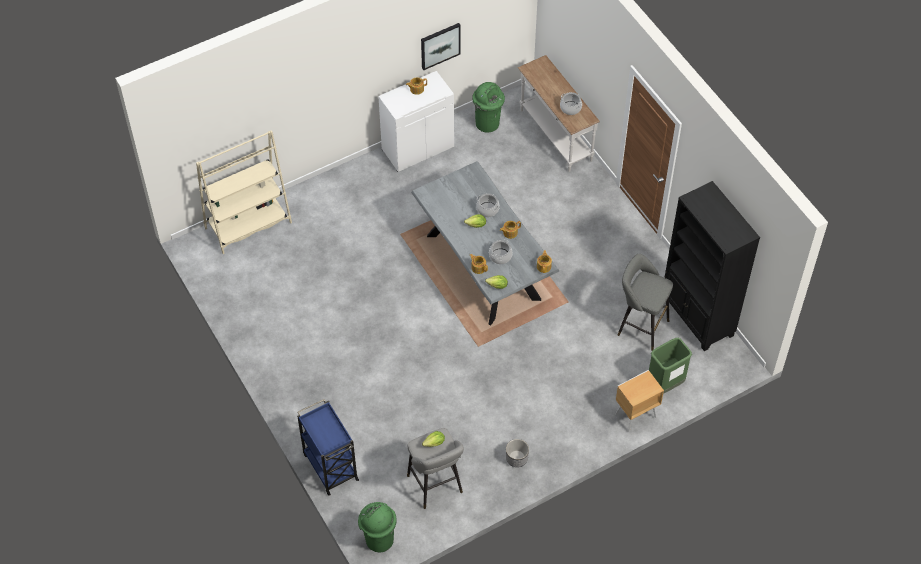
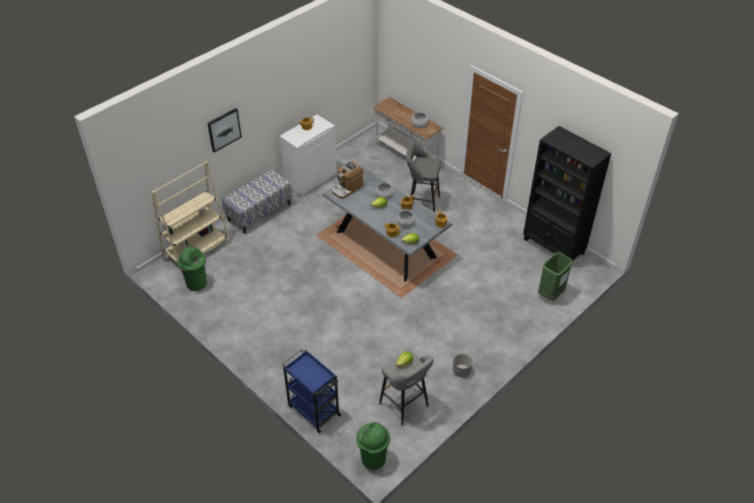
camera: 15 degrees left, 10 degrees down
(339, 185) = (259, 212): none -> bench
(440, 45) = (317, 92): picture -> picture (224, 129)
(444, 190) = (347, 188): none -> coffee machine
(488, 123) = (356, 156): green trash can -> green trash can (197, 283)
(634, 415) = (538, 320): brown nightstand -> none
(640, 326) = (515, 260): grey stool -> grey stool (421, 203)

